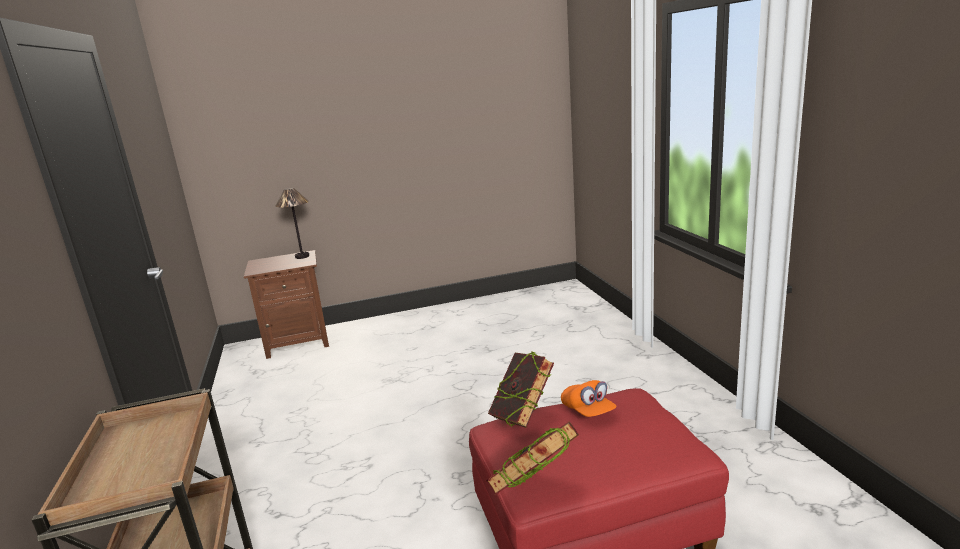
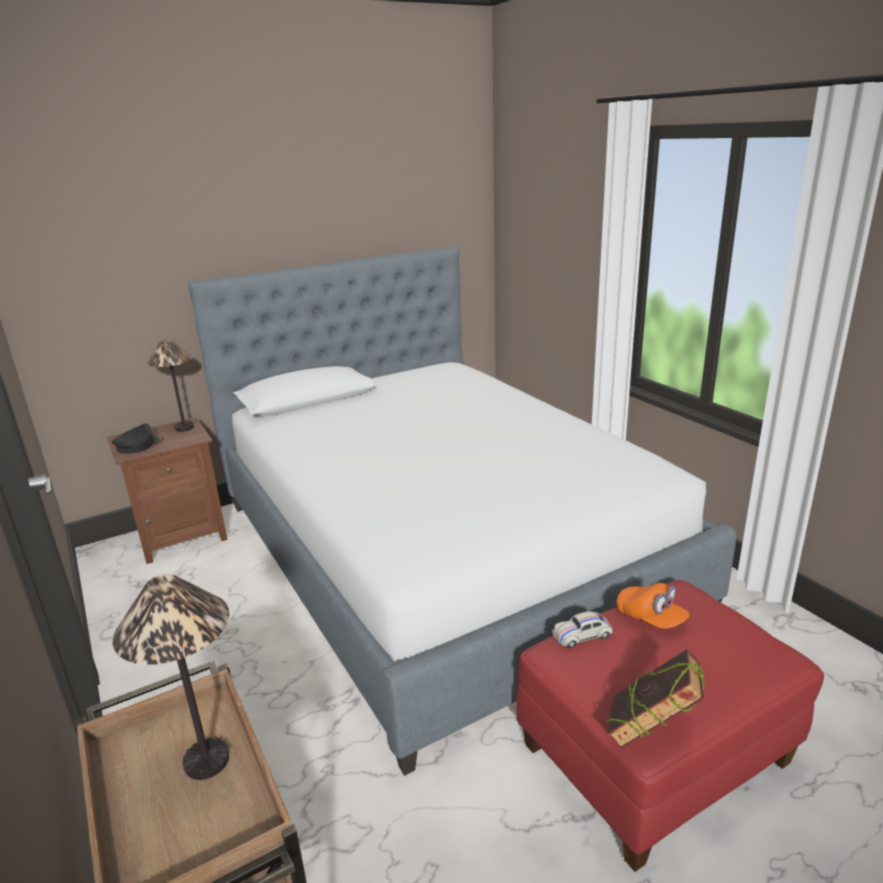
camera: 15 degrees left, 5 degrees up
(165, 445) = (208, 760): none -> table lamp
(265, 266) = (139, 445): none -> black cap
(484, 368) = (440, 554): none -> bed
(522, 418) = (582, 635): book -> white toy car

